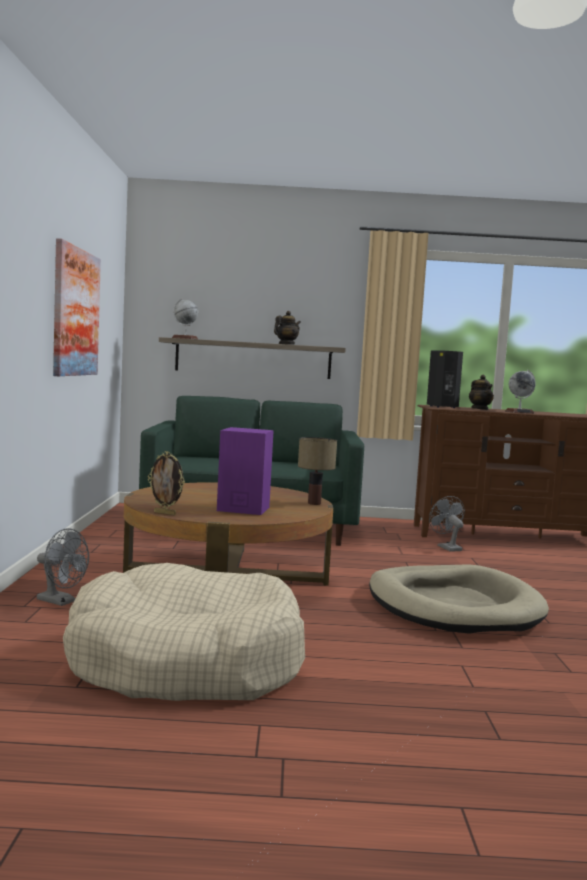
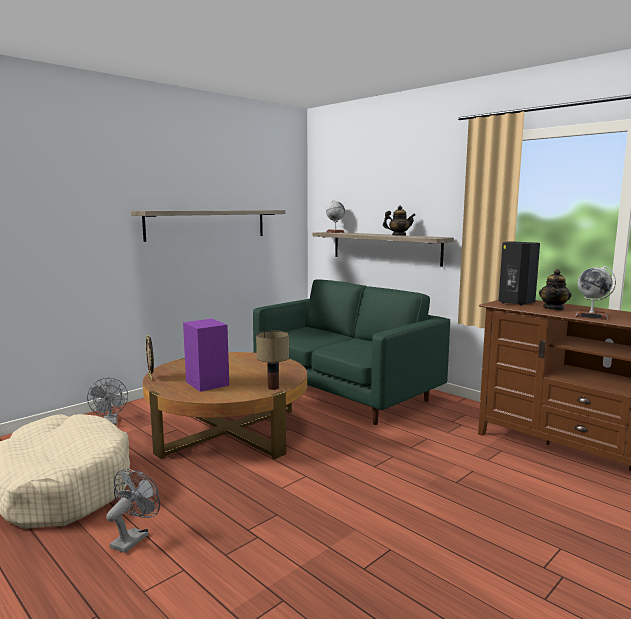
camera: 45 degrees right, 5 degrees up
(75, 312) = (207, 224): picture -> shelf
(446, 547) = (475, 452): grey fan -> grey fan (133, 538)
(453, 606) = (320, 514): beige dog bed -> none

